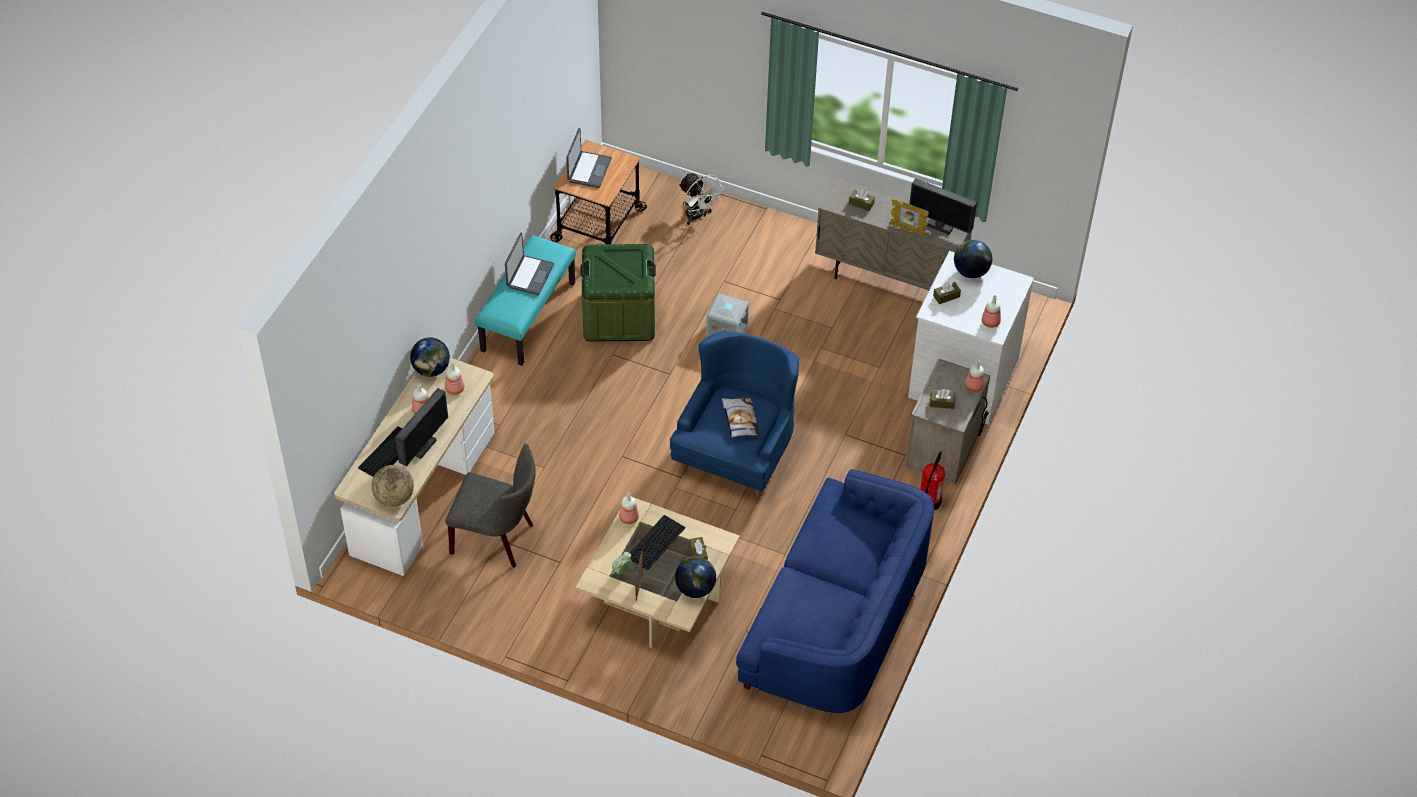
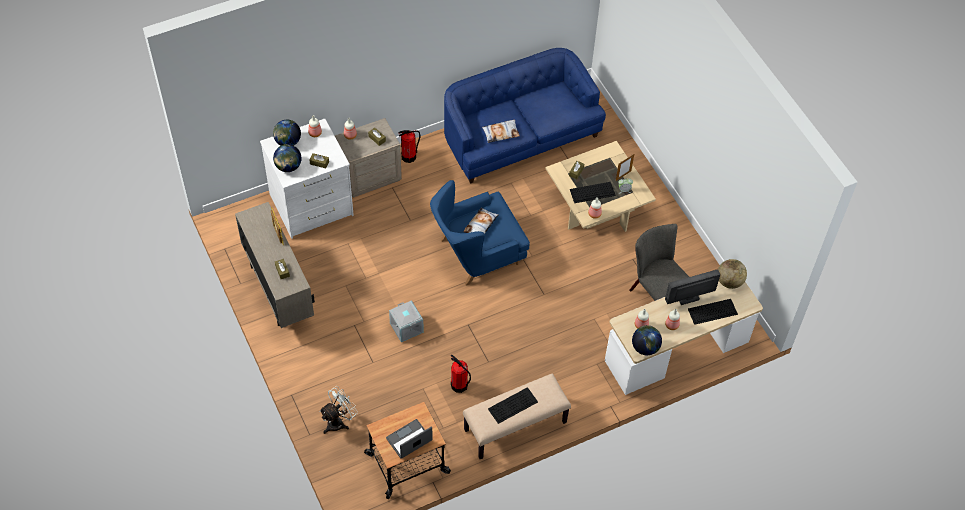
camera: 140 degrees left, 5 degrees up
(528, 316) = (515, 427): turquoise bench -> beige bench
(529, 275) = (512, 405): laptop -> keyboard
(619, 315) = (459, 385): green storage box -> fire extinguisher
(695, 589) = (594, 156): globe -> globe (288, 142)
(698, 216) = (338, 421): white fan -> white fan turned 45 degrees clockwise
(828, 530) = (501, 133): none -> pillow
(940, 227) = (257, 223): monitor -> none

